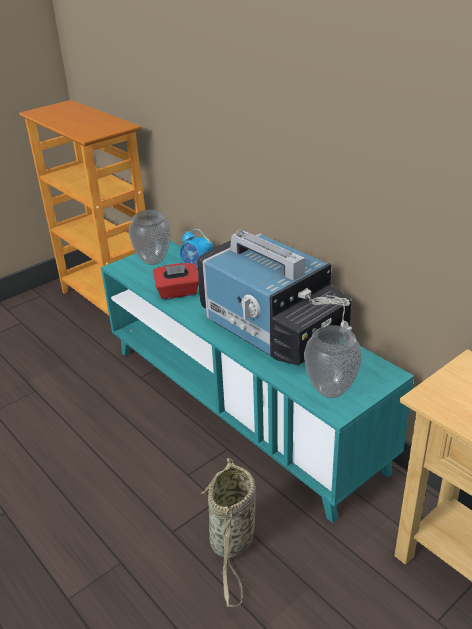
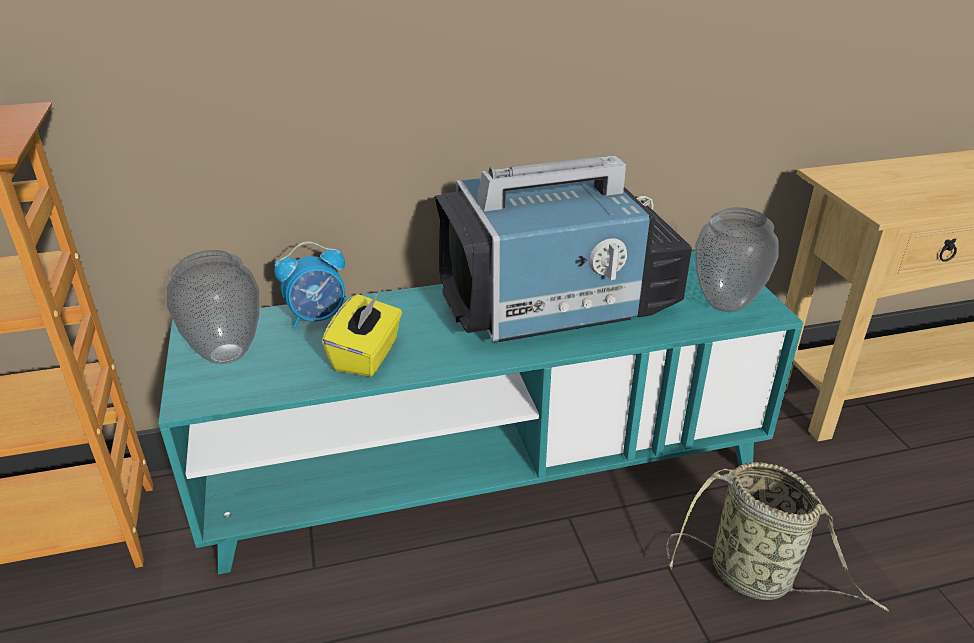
camera: 65 degrees left, 0 degrees up
(177, 292) = (367, 355): red tissue box -> yellow tissue box

